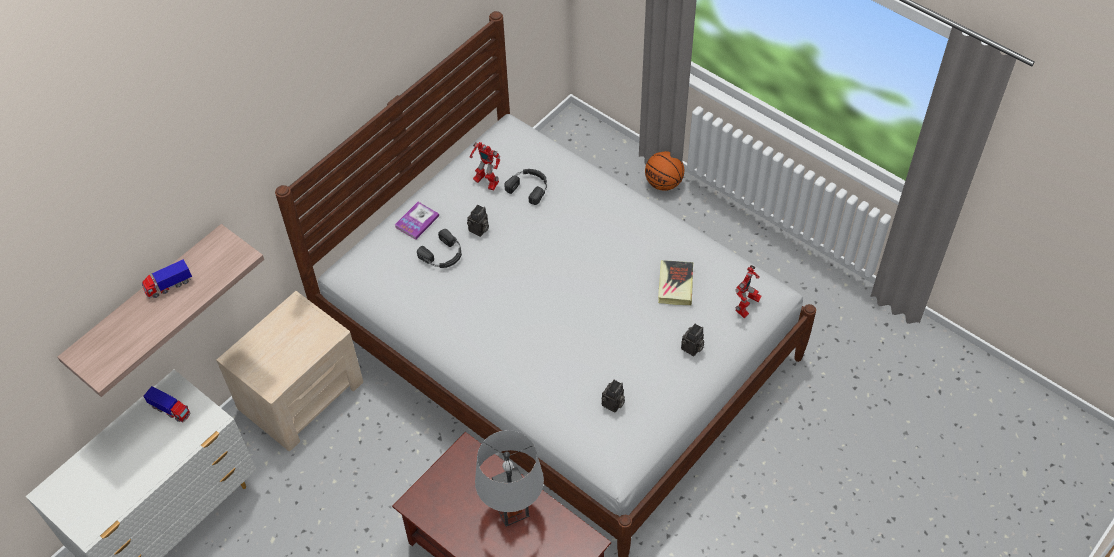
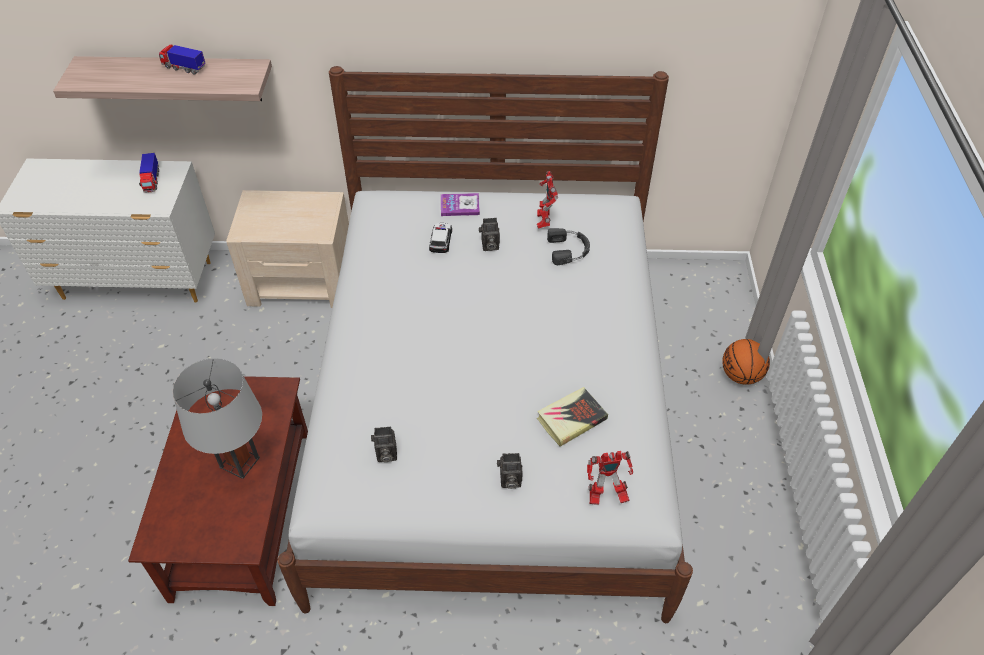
camera: 50 degrees right, 5 degrees down
(443, 255) = (441, 240): black headphones -> toy car

